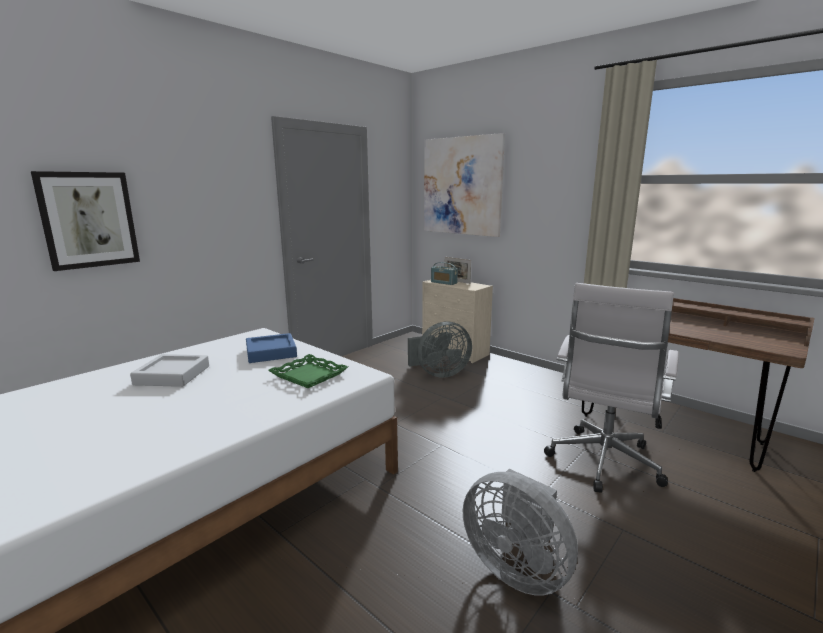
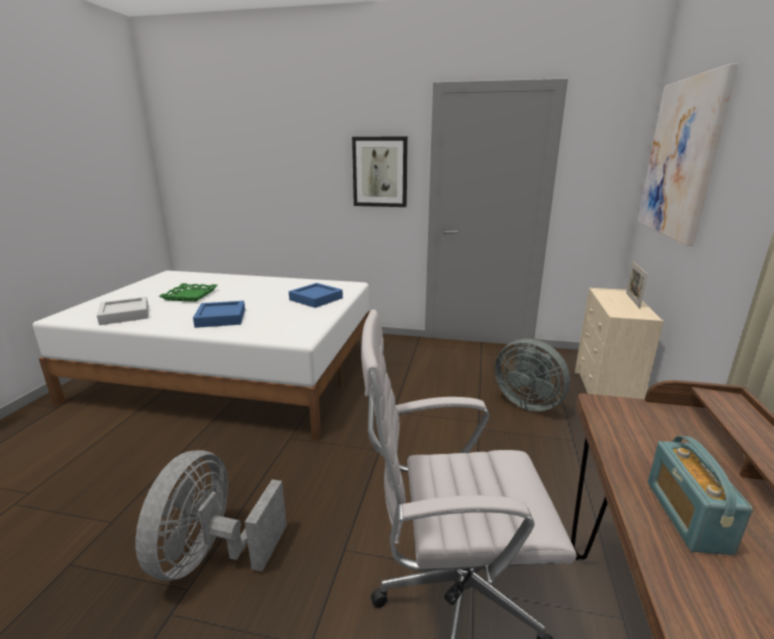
camera: 60 degrees right, 5 degrees up
(89, 220) = (280, 176): picture -> picture (380, 172)
(172, 375) = (253, 290): grey tray -> grey tray (125, 315)
(241, 403) = (221, 318): none -> blue tray
(309, 375) = (282, 321): green tray -> green tray (190, 295)
(444, 282) = (609, 296): radio -> radio (686, 516)

